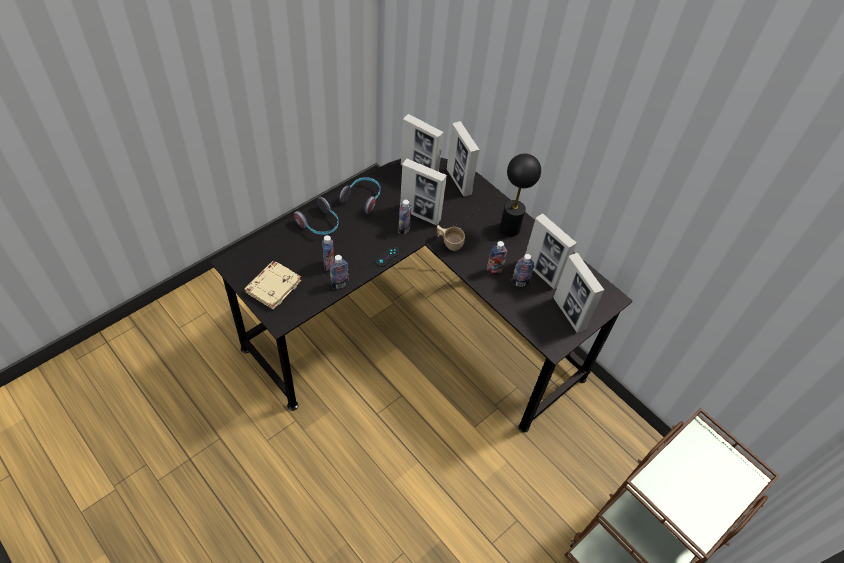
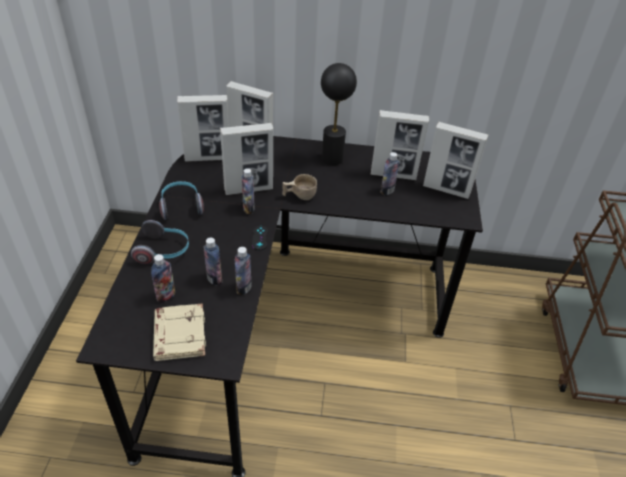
camera: 40 degrees left, 10 degrees down
(494, 270) = (358, 194): bottle -> bottle (166, 296)

